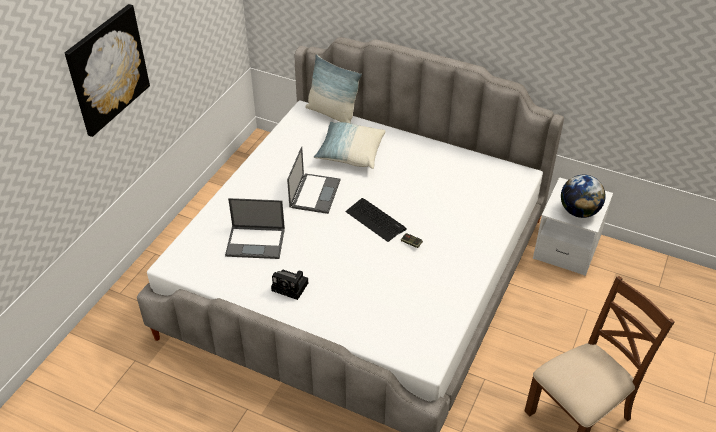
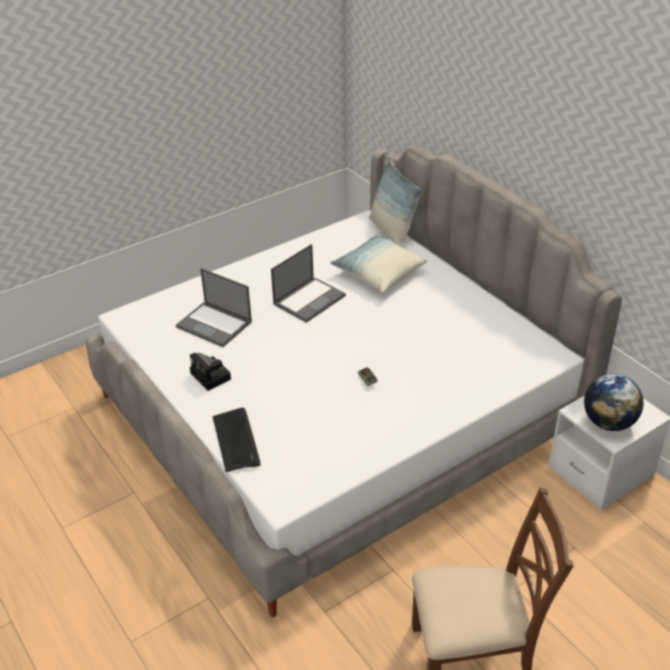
camera: 30 degrees right, 5 degrees down
(107, 69) = (132, 104): picture -> none
(375, 220) = (349, 345): keyboard -> keyboard (236, 440)

